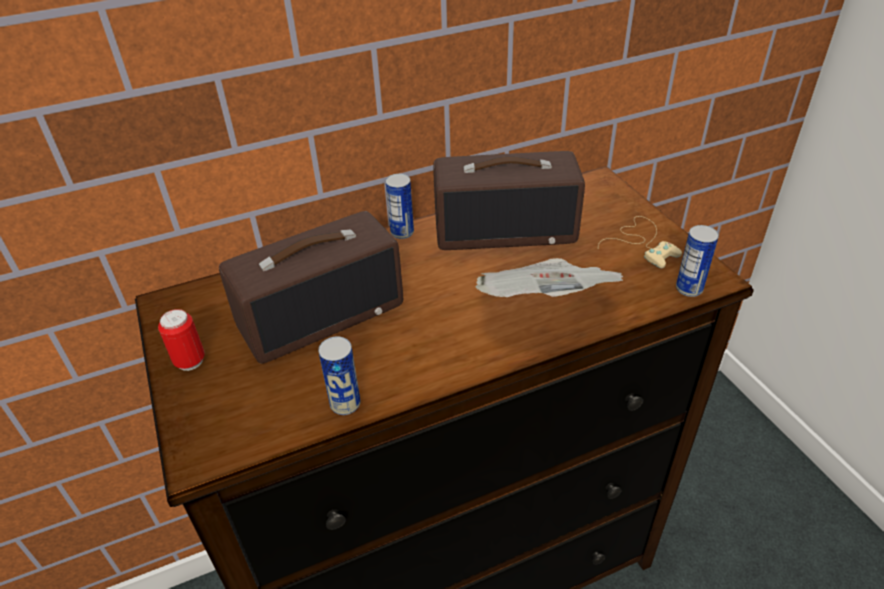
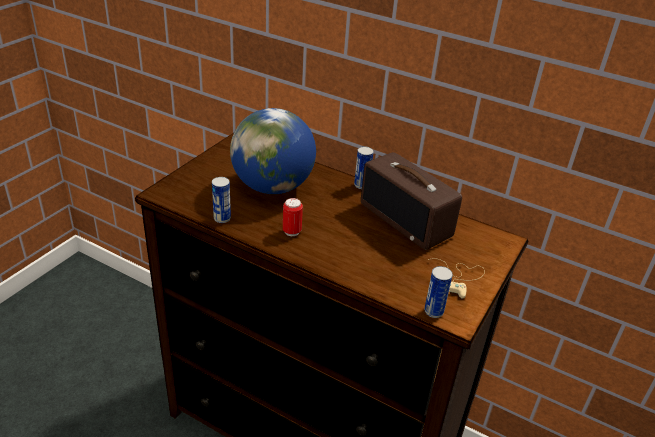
camera: 50 degrees right, 5 degrees down
(190, 361) = (208, 165): can -> can (292, 231)
(322, 314) = (272, 187): radio -> globe
(544, 307) = (354, 257): newspaper -> none

